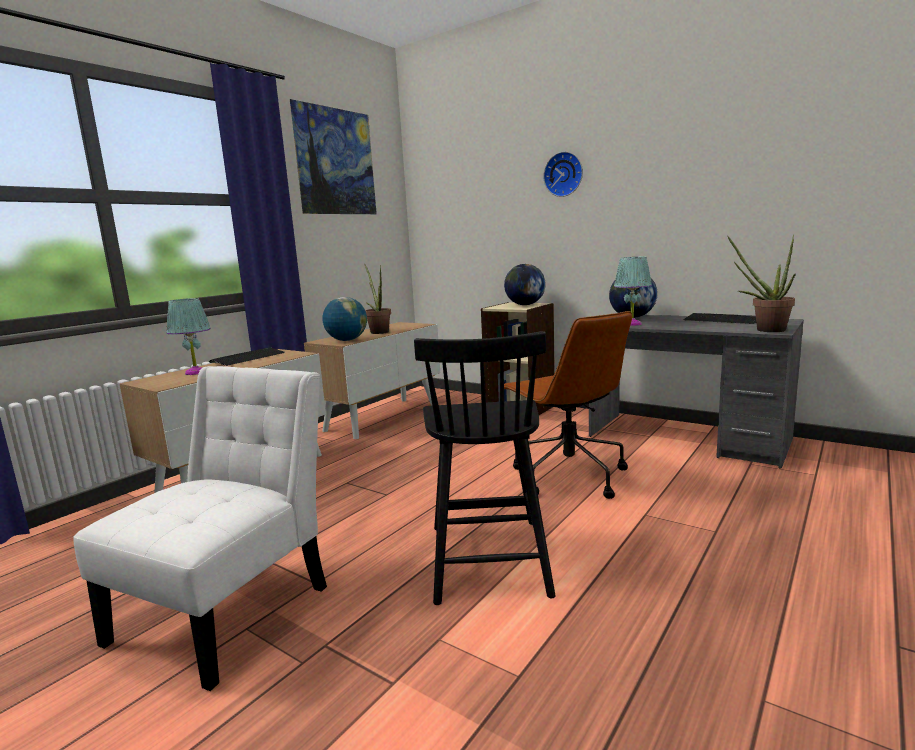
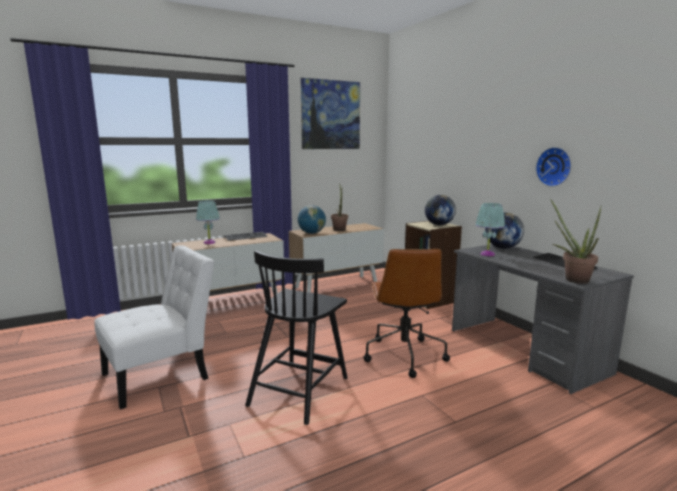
camera: 25 degrees right, 0 degrees up
(564, 174) = (477, 131): wall clock -> wall clock (555, 166)

